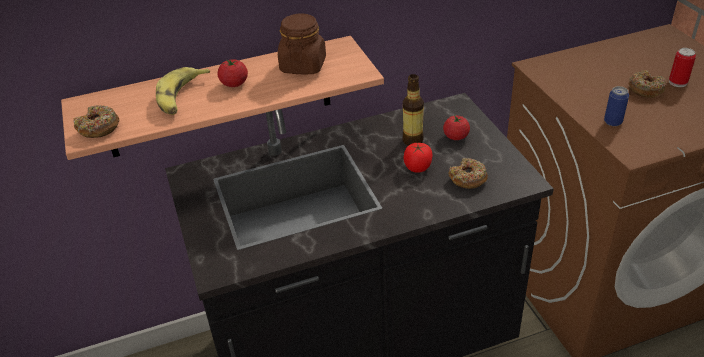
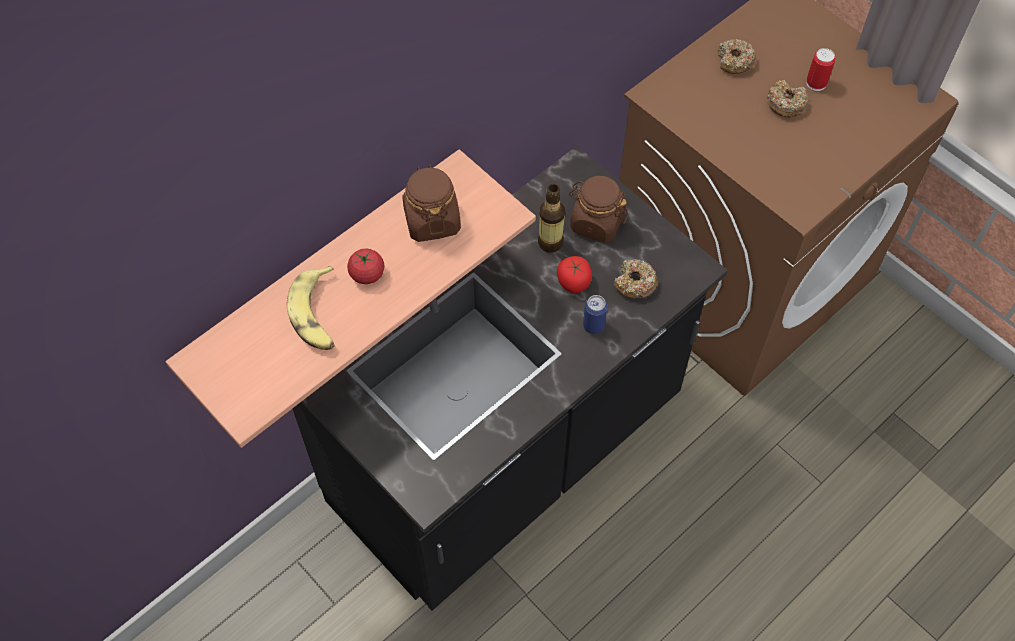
camera: 25 degrees left, 20 degrees up
(99, 128) = (250, 393): donut -> donut (734, 61)
(456, 136) = (596, 222): tomato -> brown jar
(613, 122) = (767, 167): can -> can (593, 326)

